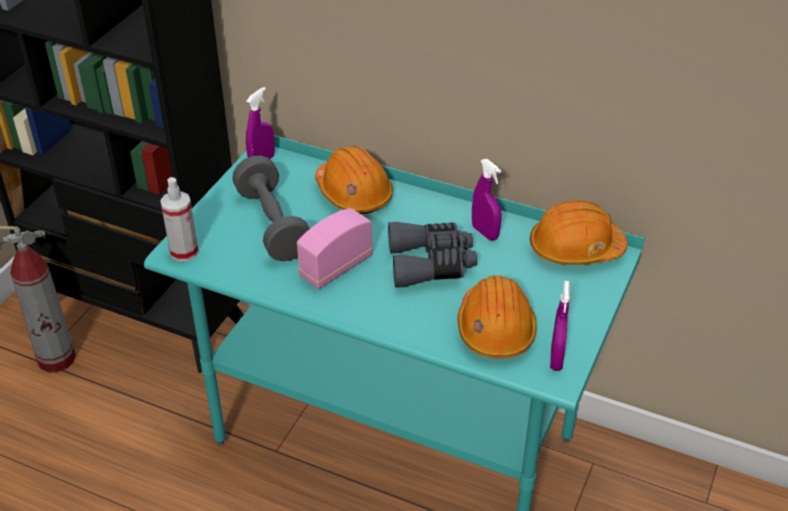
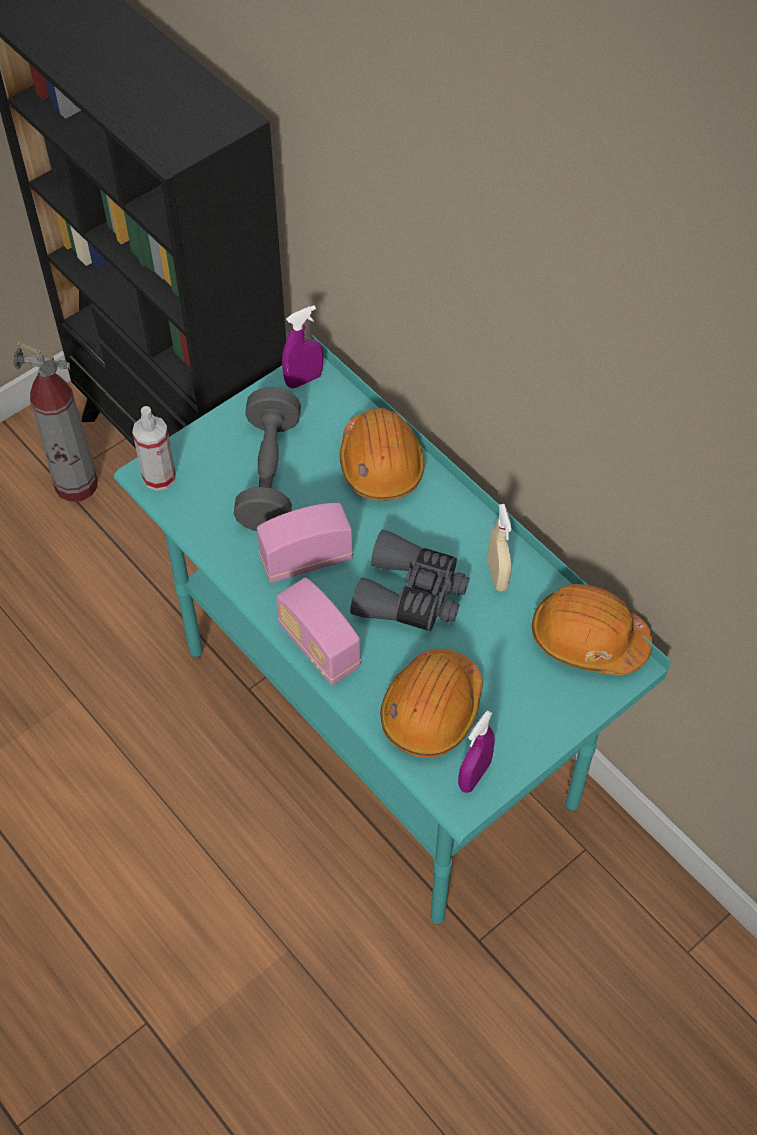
camera: 25 degrees right, 15 degrees up
(383, 318) = (319, 647): none -> radio
(485, 232) = (497, 576): purple spray bottle -> beige spray bottle

